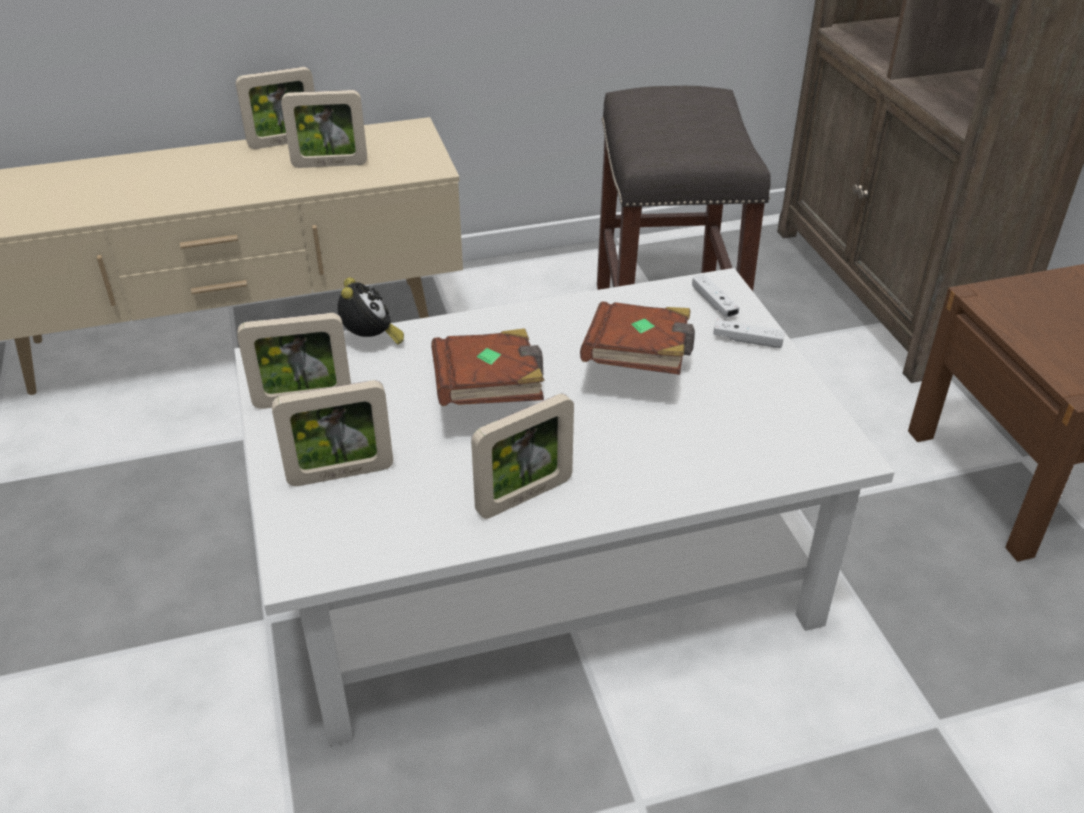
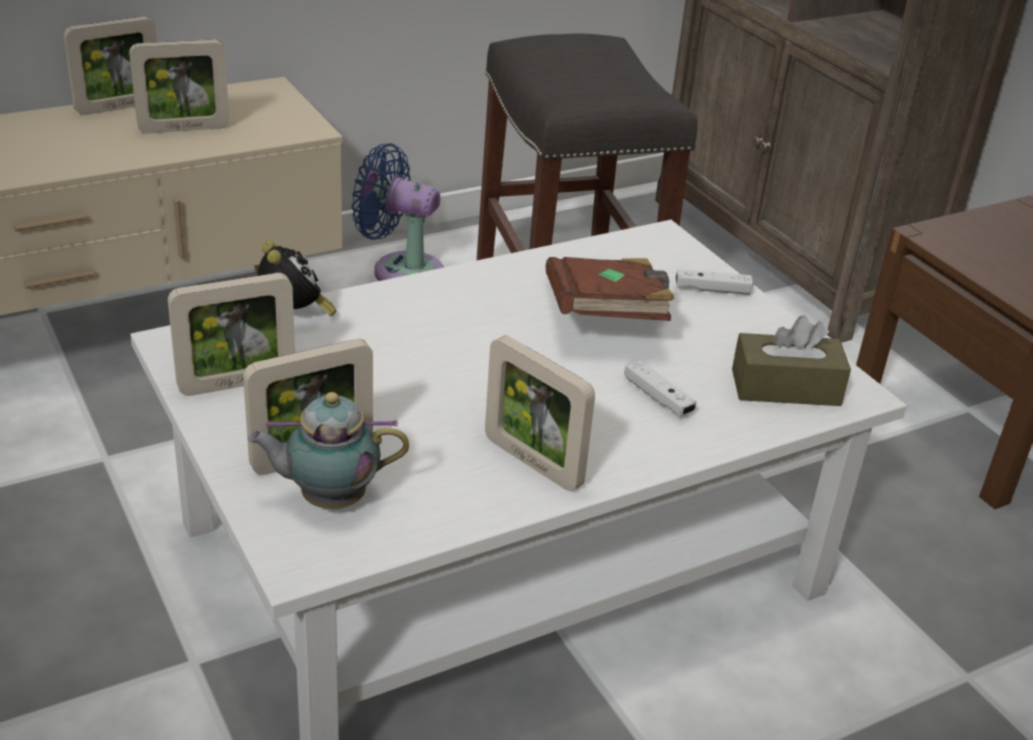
camera: 15 degrees left, 5 degrees down
(341, 513) = (328, 499): none -> teapot
(490, 392) = (453, 359): brown book -> none
(524, 496) = (532, 462): picture frame -> picture frame turned 90 degrees clockwise
(530, 286) = (401, 270): none -> blue fan
(714, 303) = (663, 255): white game controller -> white game controller (658, 397)
(781, 444) = (785, 387): none -> brown tissue box

